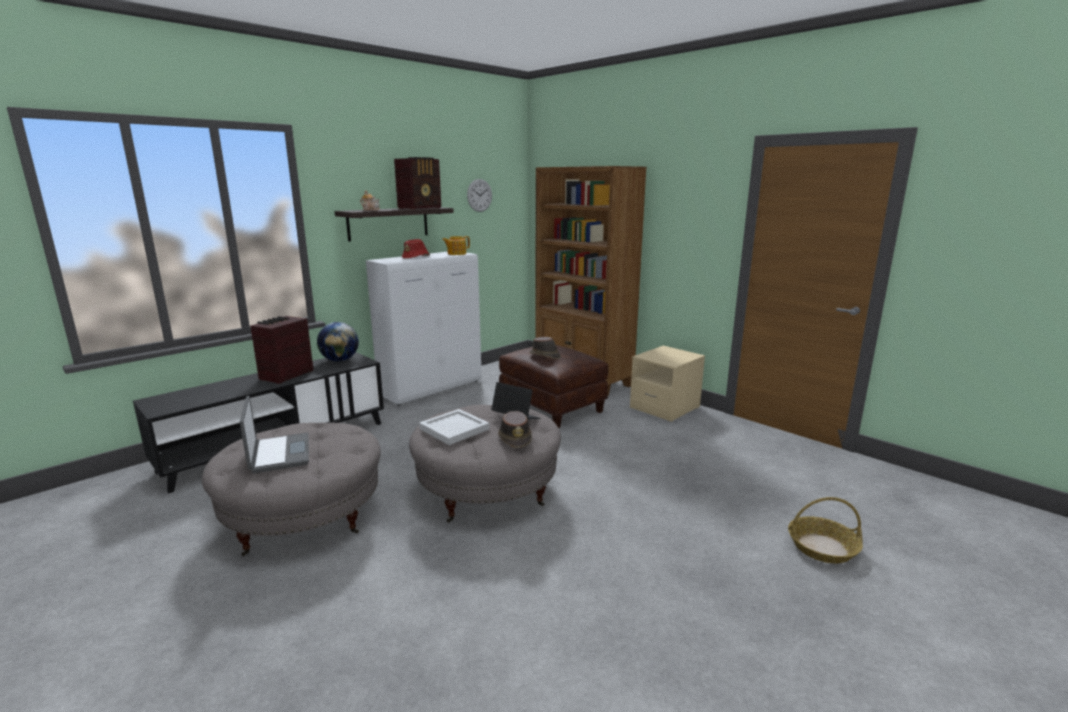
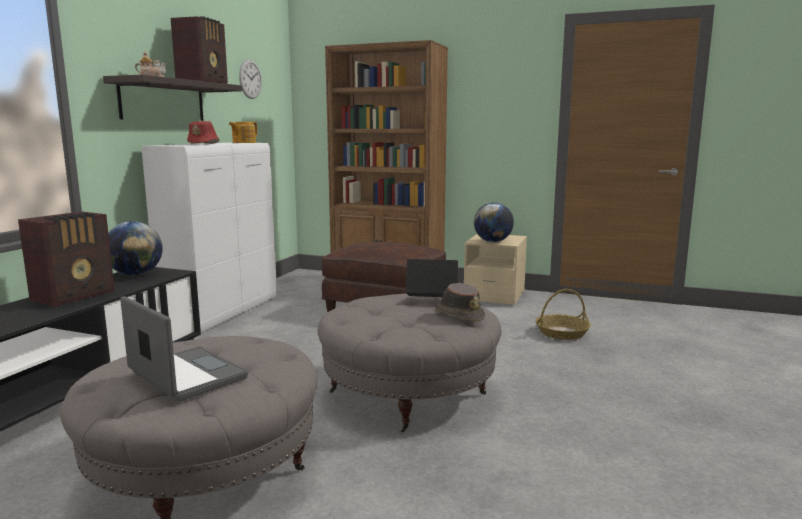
camera: 25 degrees left, 5 degrees down
(285, 375) = (75, 296): radio -> radio turned 150 degrees counterclockwise
(455, 429) = (381, 317): white tray -> none
(545, 356) = (382, 248): brown hat -> none
(659, 359) = (493, 241): none -> globe
(822, 547) = (749, 373): basket -> basket (562, 333)

